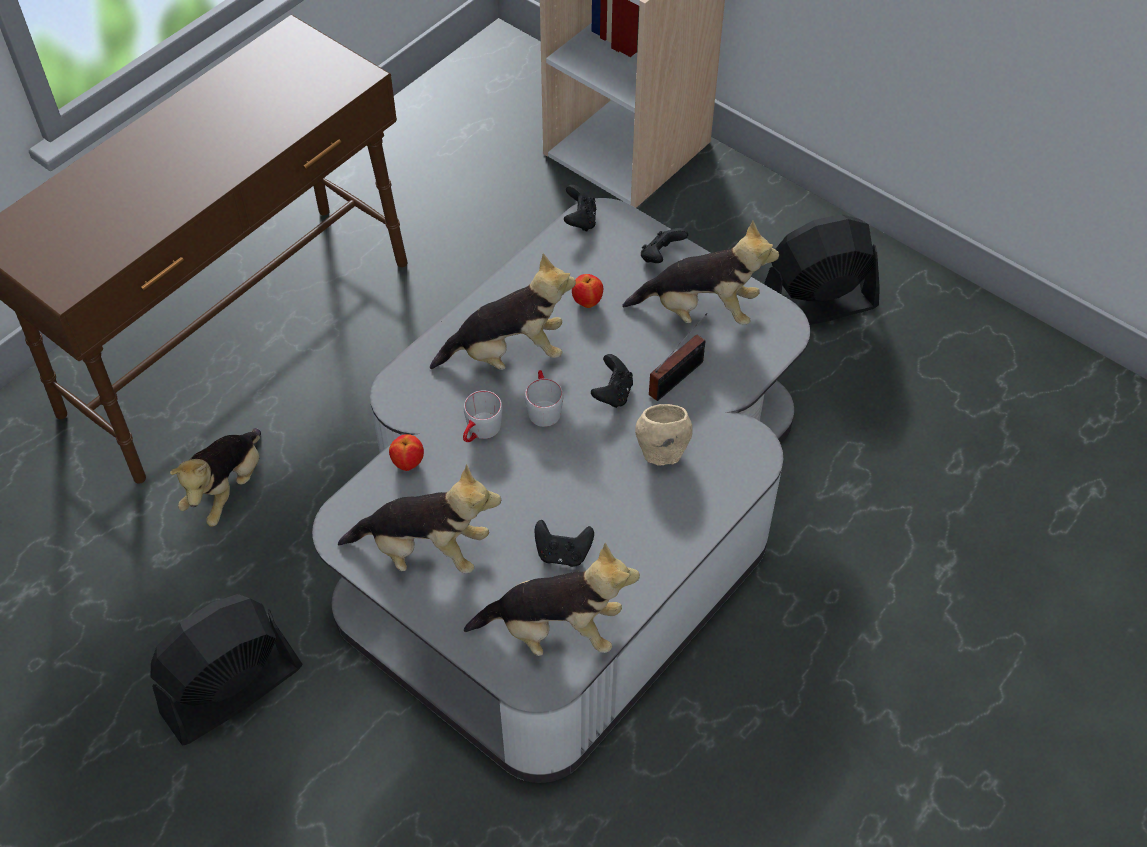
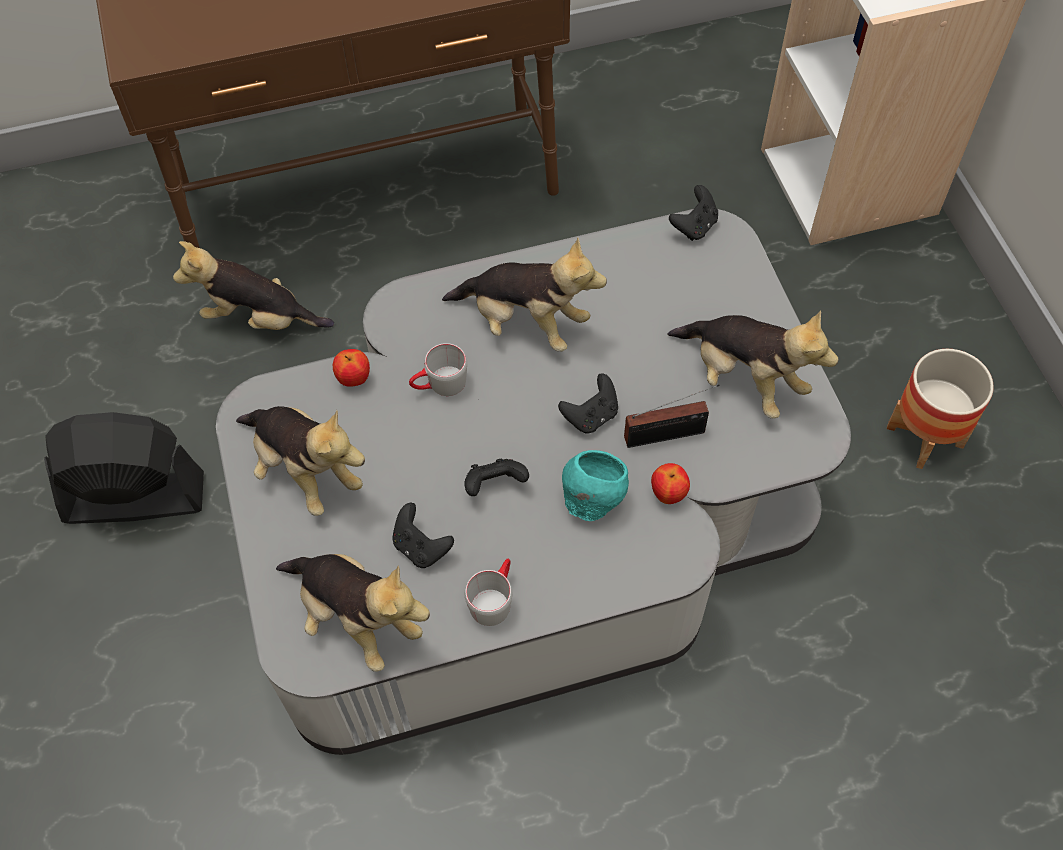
camera: 35 degrees right, 5 degrees up
(227, 489) = (260, 319): plush toy -> plush toy turned 45 degrees clockwise
(543, 407) = (515, 393): grey mug -> grey mug (494, 598)
(587, 302) = (637, 312): apple -> apple (668, 494)
(661, 256) = (746, 303): black game controller -> black game controller (495, 485)
(662, 451) = (592, 501): beige bowl -> turquoise bowl
(816, 305) = (924, 436): black fan -> planter

